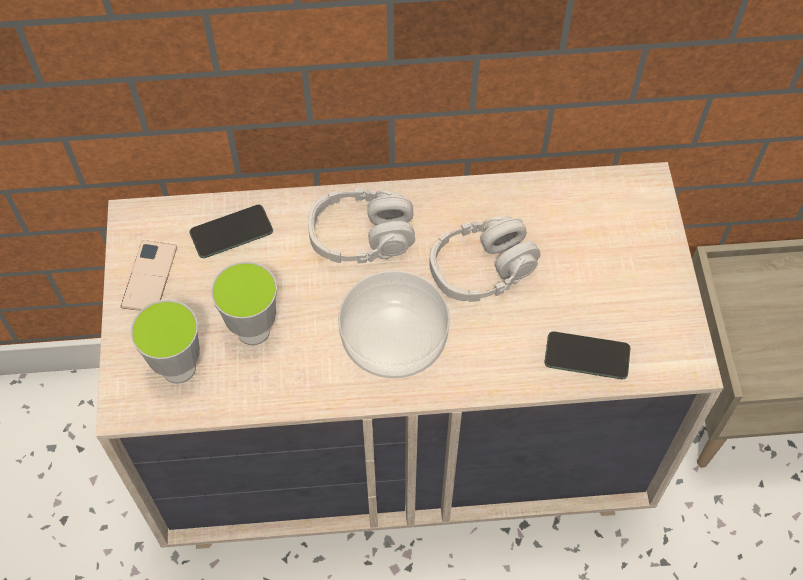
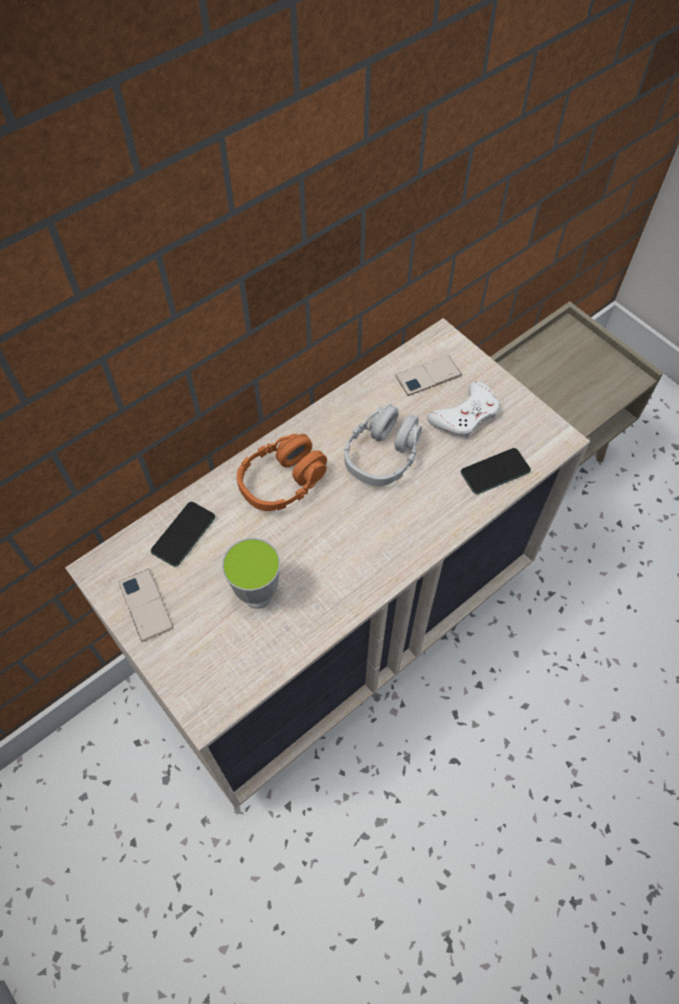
camera: 35 degrees left, 0 degrees up
(179, 368) = (223, 657): cup -> none
(362, 236) = (282, 481): grey headphones -> orange headphones
(393, 341) = (363, 540): bowl -> none
(598, 215) = (428, 376): none -> phone
(604, 279) = (465, 415): none -> white game controller

